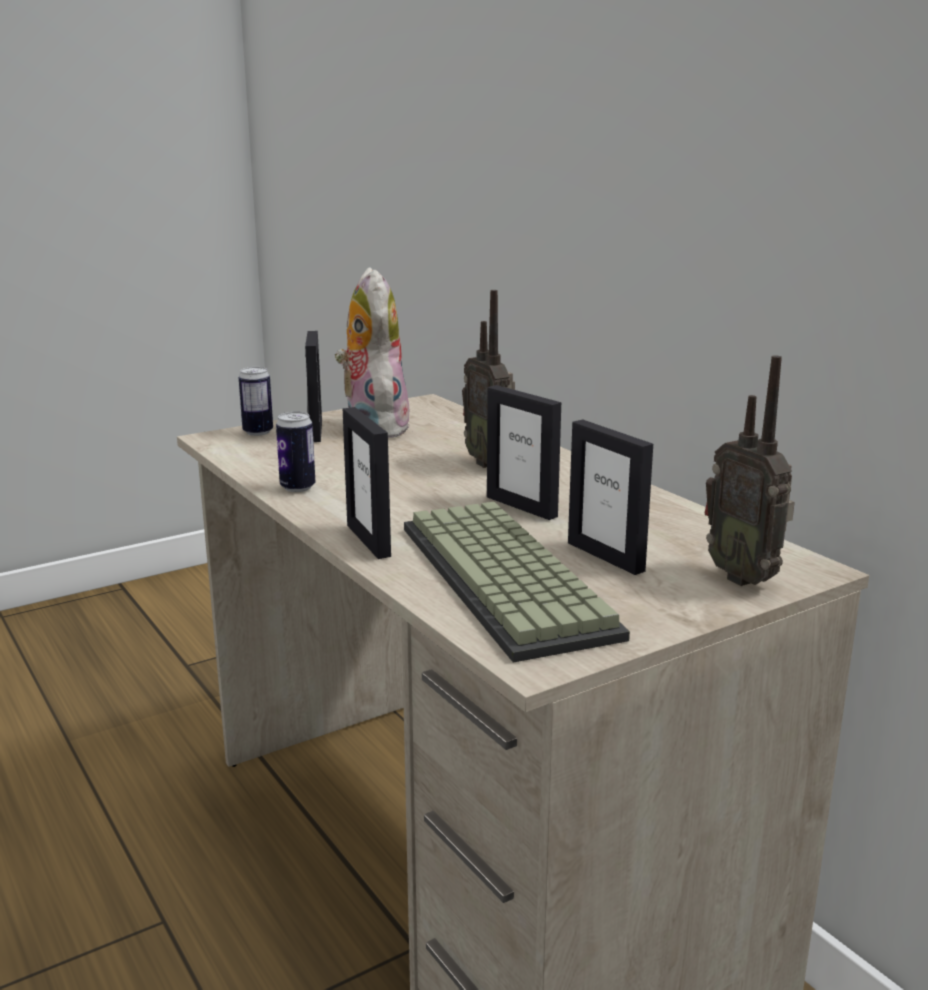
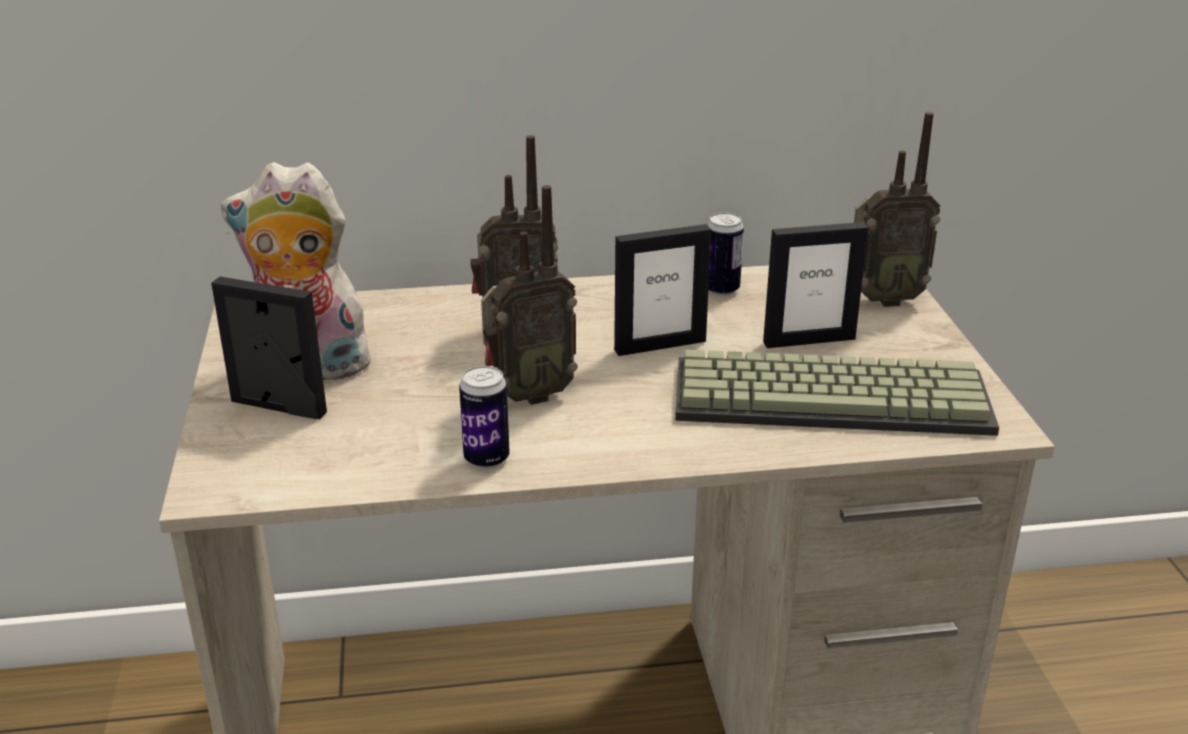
camera: 65 degrees left, 10 degrees up
(258, 432) = (229, 449): can -> can (721, 289)
(369, 540) = (690, 446): picture frame -> none
(395, 482) = (527, 395): none -> radio

